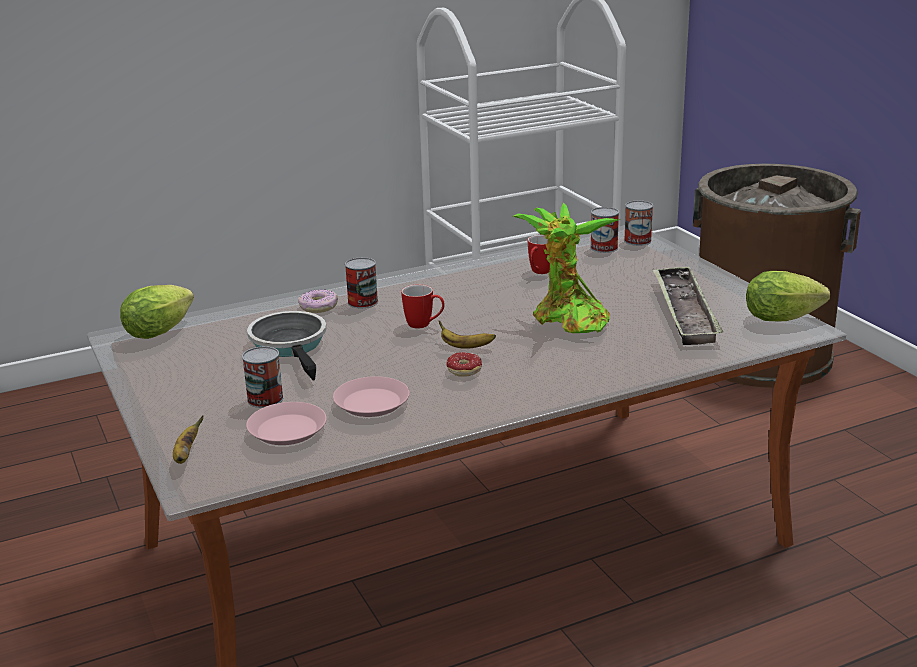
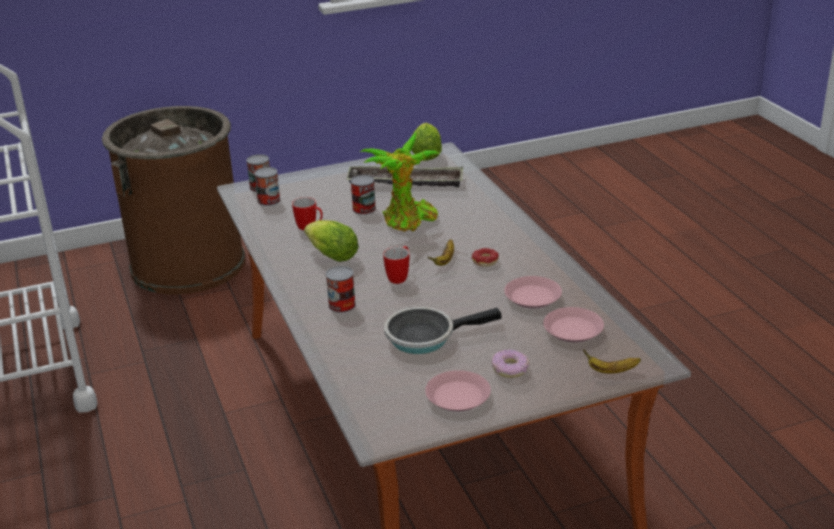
camera: 85 degrees left, 5 degrees up
(162, 330) = (372, 410): lettuce -> lettuce (330, 255)
(169, 368) = (458, 396): none -> pink plate
(265, 399) = (522, 342): can -> can (364, 209)
(319, 307) = (345, 327): donut -> donut (510, 369)

